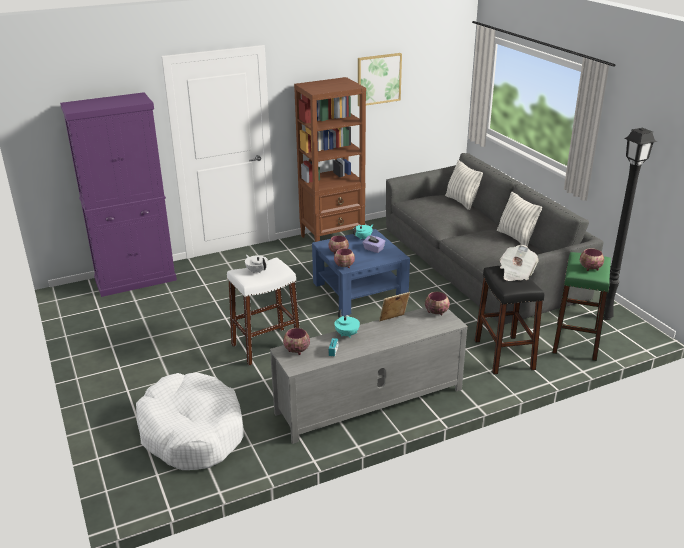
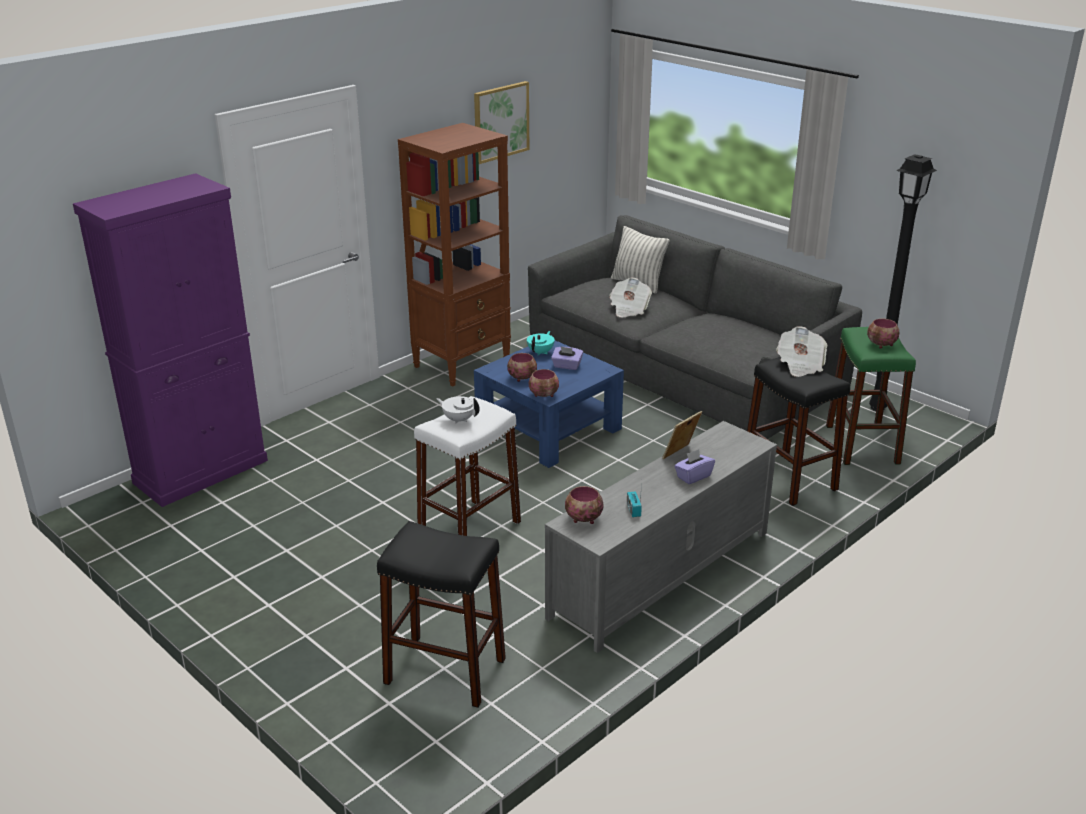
camera: 20 degrees left, 0 degrees up
(192, 432) = (445, 671): white dog bed -> black stool
(347, 334) = (634, 485): turquoise teapot -> none
(391, 337) = (693, 476): none -> purple tissue box
(436, 312) = (726, 433): bowl -> none
(443, 218) = (629, 309): none -> newspaper
(516, 237) = (740, 321): pillow -> none

